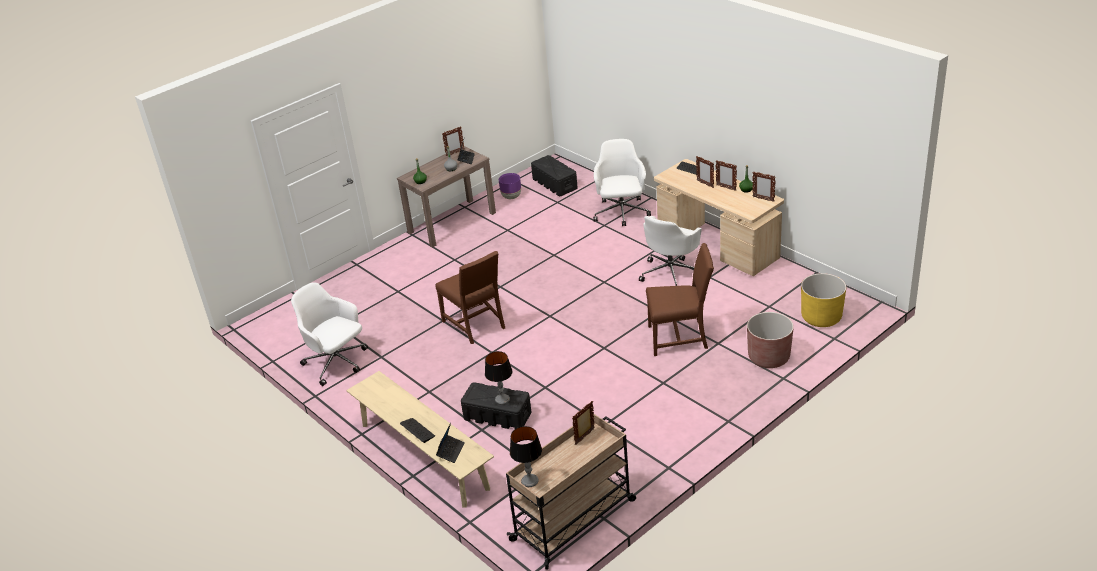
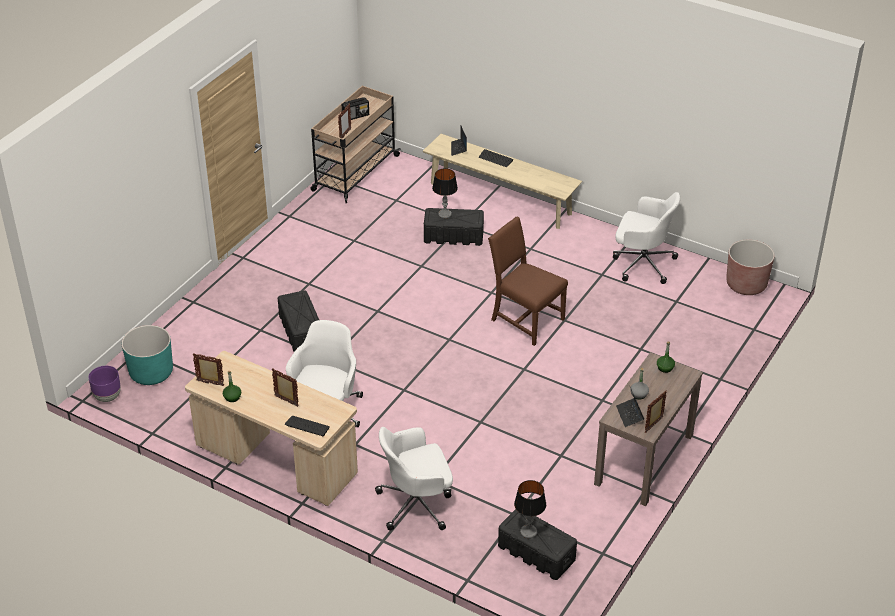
camera: 160 degrees right, 5 degrees up
(511, 197) = (588, 518): purple planter -> purple planter (107, 397)
(529, 481) = (376, 104): table lamp -> table lamp (528, 532)
(562, 465) = (356, 116): none -> radio
(621, 213) = (416, 504): white office chair -> white office chair turned 90 degrees clockwise
(680, 338) = (301, 331): brown chair -> black storage box
(726, 188) = (258, 398): picture frame -> none
(769, 357) = (207, 321): brown planter -> brown planter (746, 284)
(821, 317) = (151, 373): yellow planter -> turquoise planter

